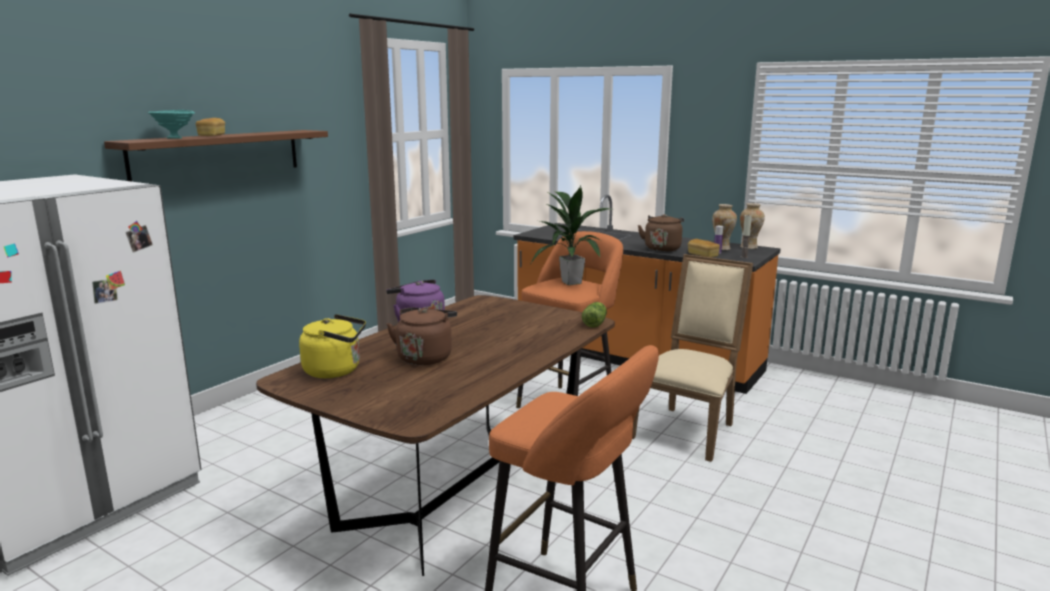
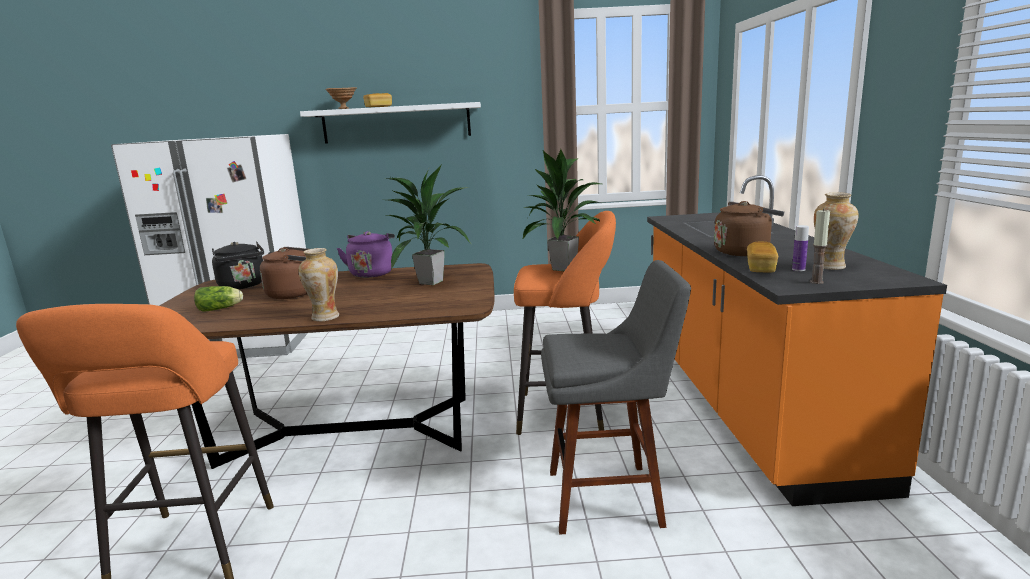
camera: 55 degrees right, 0 degrees up
(175, 138) = (344, 108): turquoise bowl -> brown bowl
(218, 155) = (396, 123): brown shelf -> white shelf
(336, 371) = (244, 286): yellow kettle -> black kettle
(498, 316) = (430, 282): none -> potted plant
(595, 323) = (463, 309): lettuce -> lettuce (221, 308)
(687, 429) = (611, 497): beige chair -> grey stool
(749, 247) = (887, 273): vase -> vase (325, 317)

